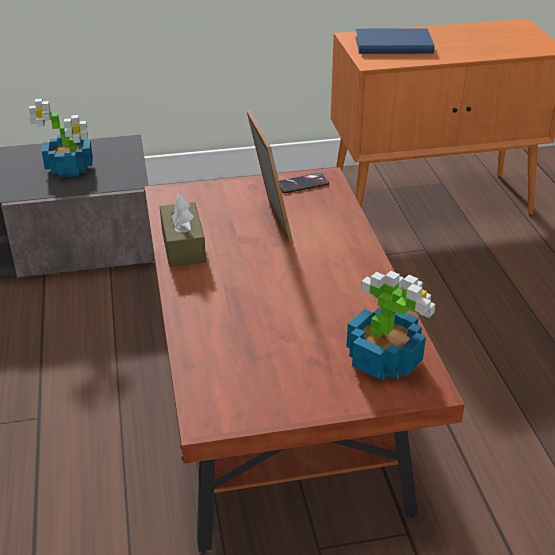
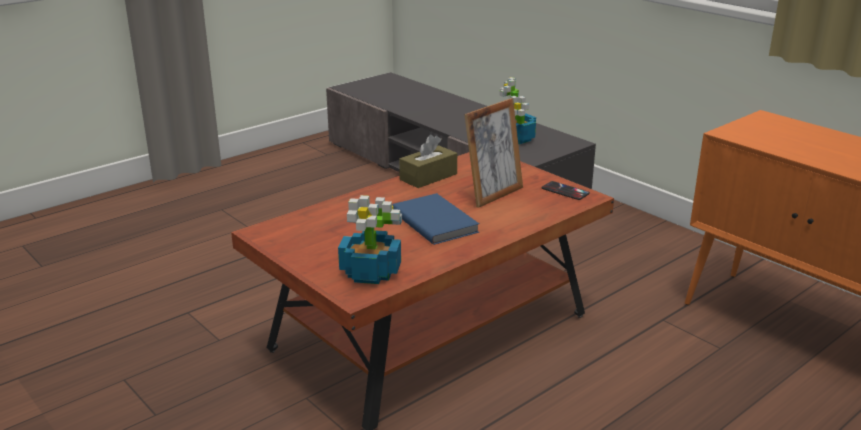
camera: 60 degrees right, 10 degrees down
(392, 44) = (783, 132): blue book -> blue book (435, 221)

